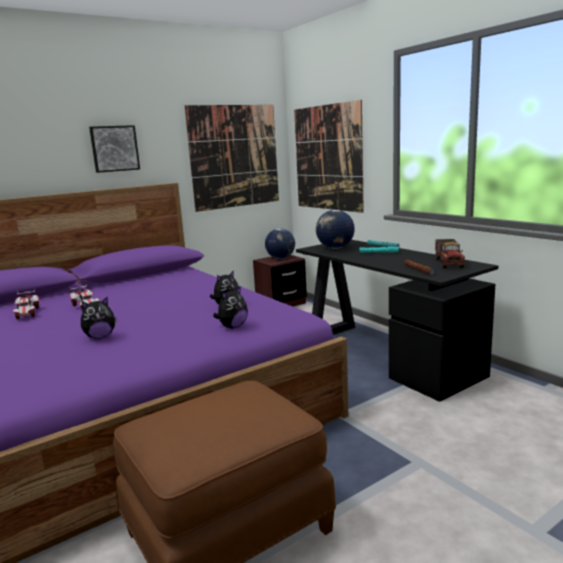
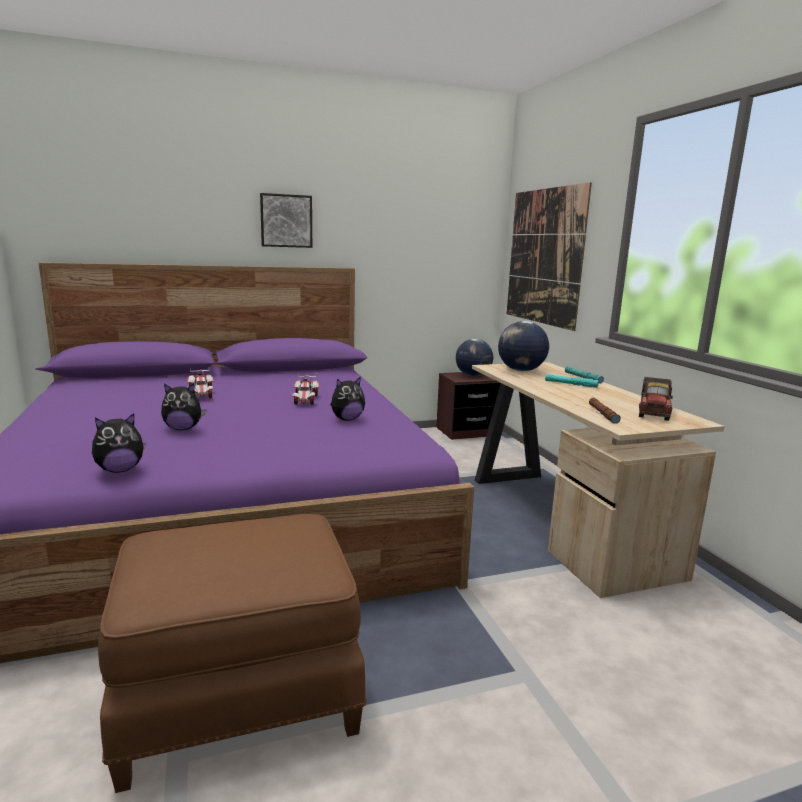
camera: 15 degrees right, 0 degrees up
(27, 313) = (142, 391): toy car -> toy car (305, 400)
(232, 327) = (330, 444): plush toy -> plush toy (120, 470)
(235, 156) = (432, 244): picture -> none
(385, 355) = (561, 519): black desk -> beige desk

